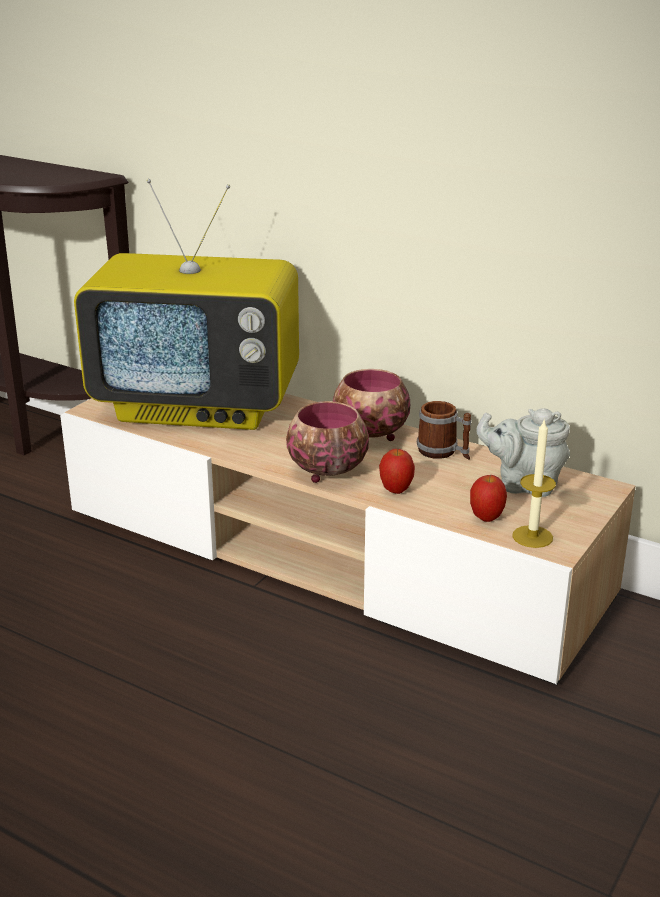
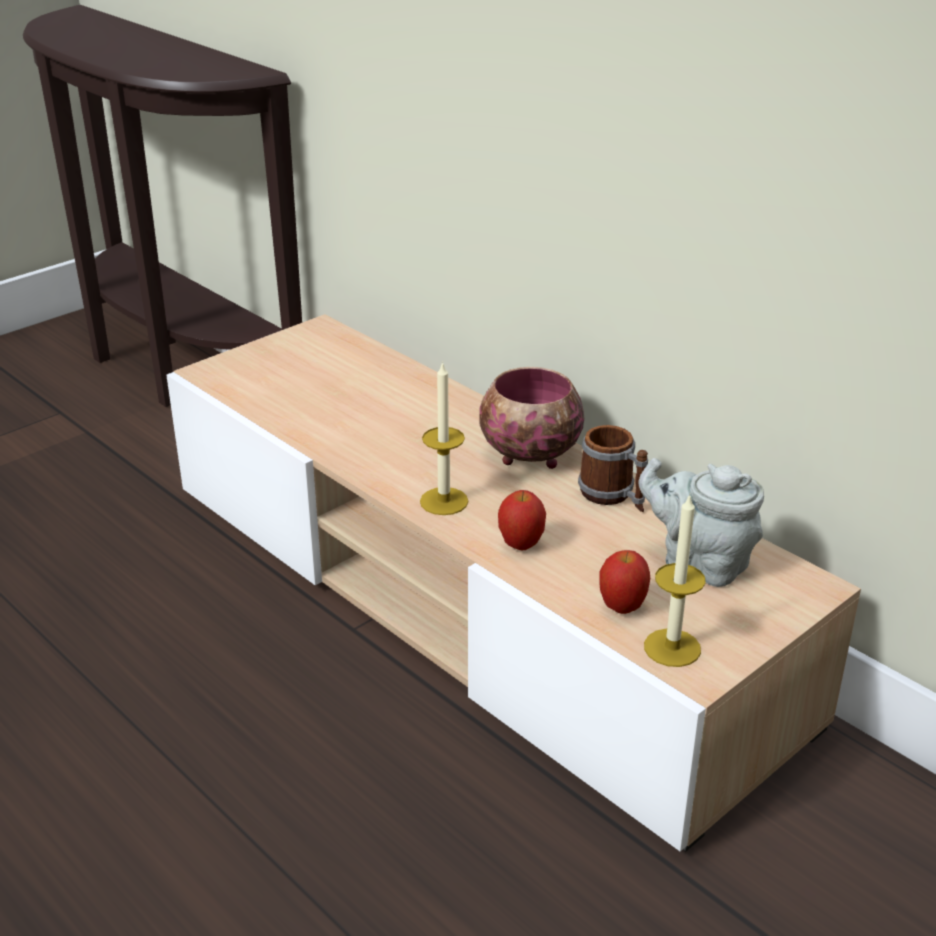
camera: 15 degrees right, 5 degrees up
(200, 407) = (335, 385): television -> none
(325, 471) = (444, 501): bowl -> candle

